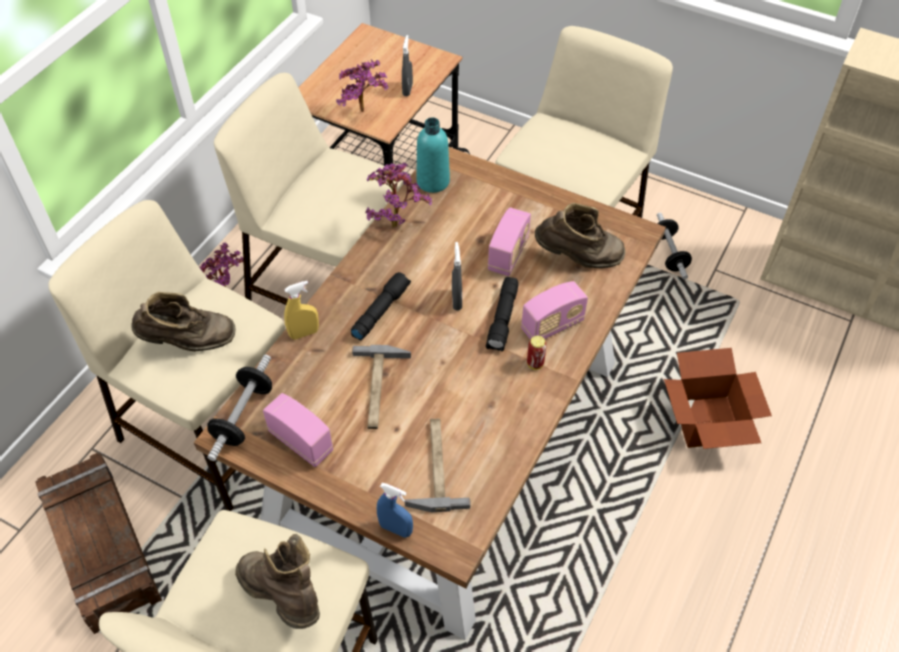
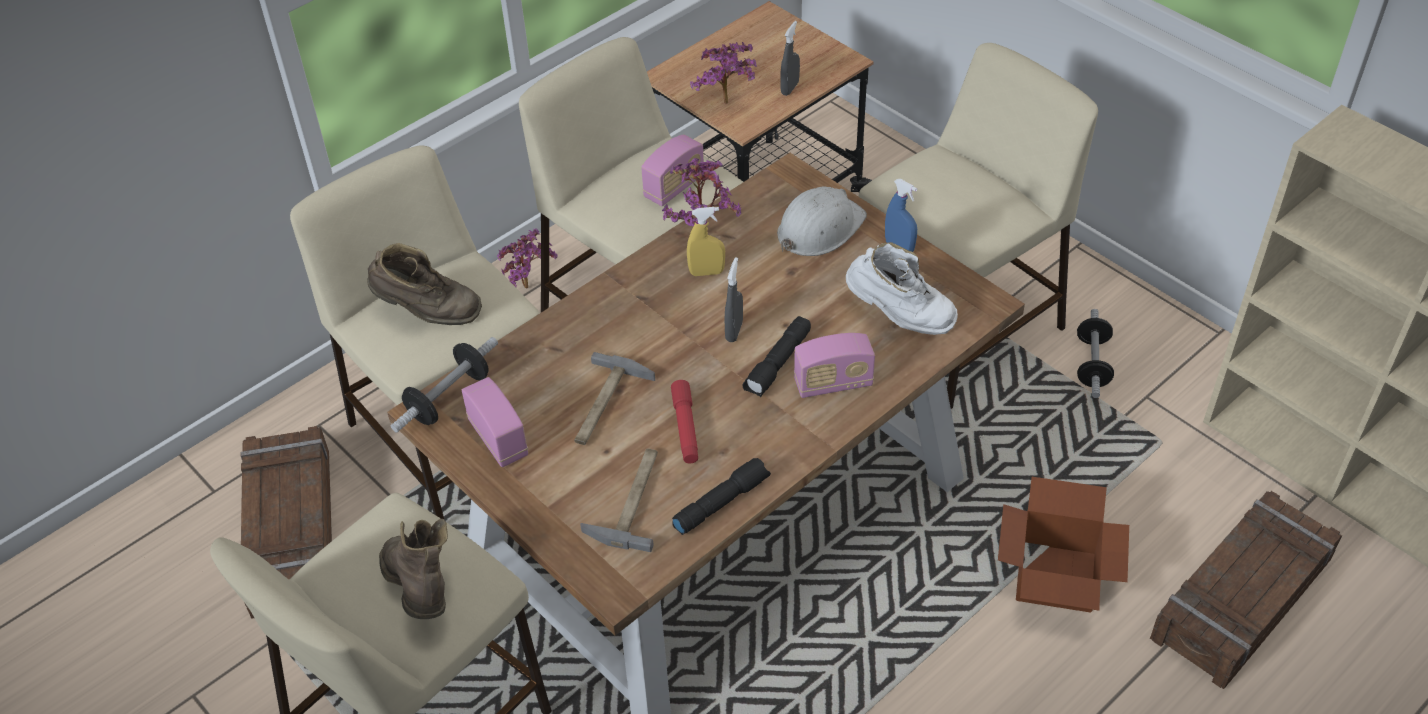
camera: 20 degrees right, 5 degrees down
(304, 333) = (549, 328): yellow spray bottle -> yellow spray bottle (706, 272)
(380, 310) = (643, 323): black flashlight -> black flashlight (721, 502)
(396, 529) = (561, 552): blue spray bottle -> blue spray bottle (899, 246)
(433, 181) = (764, 195): turquoise bottle -> none
(452, 392) = (685, 427): none -> red flashlight
(487, 200) = (819, 228): none -> white hard hat
(508, 255) = (817, 295): radio -> radio (674, 187)
(535, 363) = (794, 420): can -> none
(578, 259) = (898, 317): brown boot -> white boot
(838, 404) = (1243, 600): none -> crate

